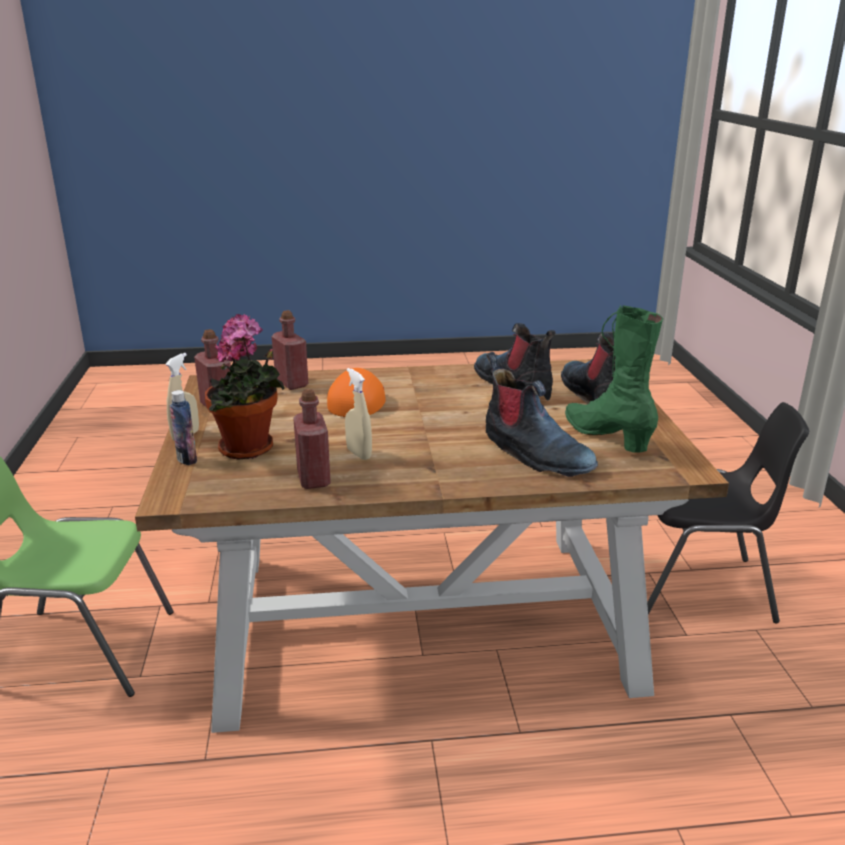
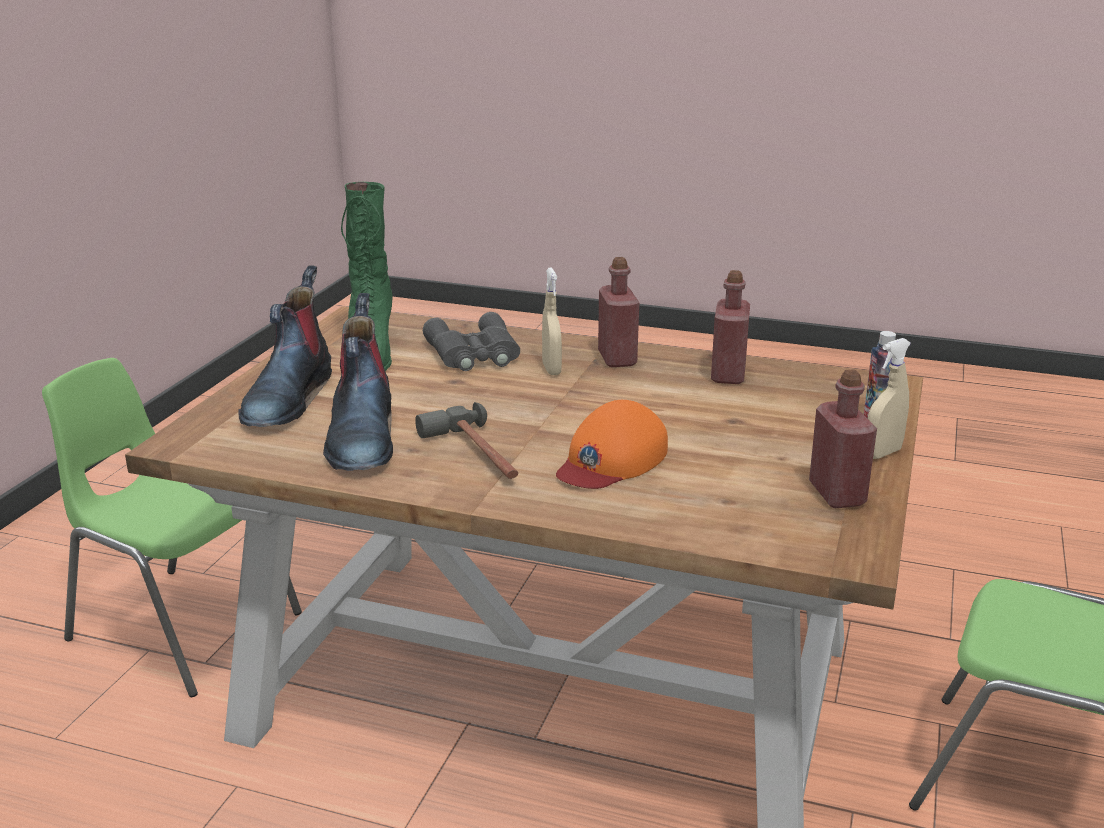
camera: 155 degrees left, 0 degrees up
(250, 450) = (794, 418): potted plant -> none
(291, 383) = (700, 518): red bottle -> red bottle (617, 358)
(359, 454) = (663, 389): beige spray bottle -> beige spray bottle (551, 369)
(437, 389) = (476, 455): none -> hammer
(534, 454) = (473, 354): boot -> grey binoculars
(699, 588) = (181, 626): black chair -> green chair

